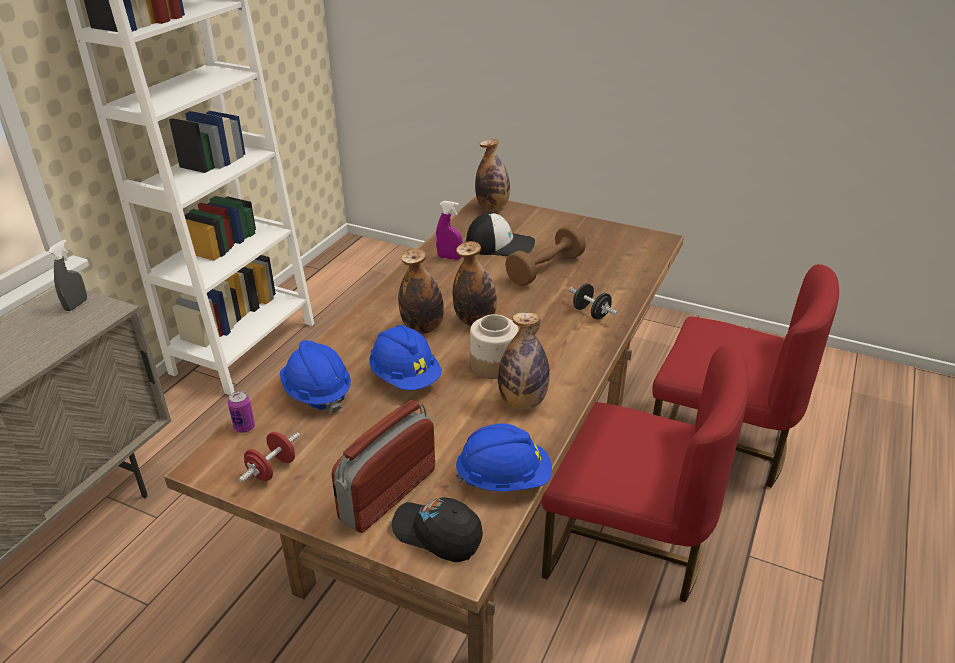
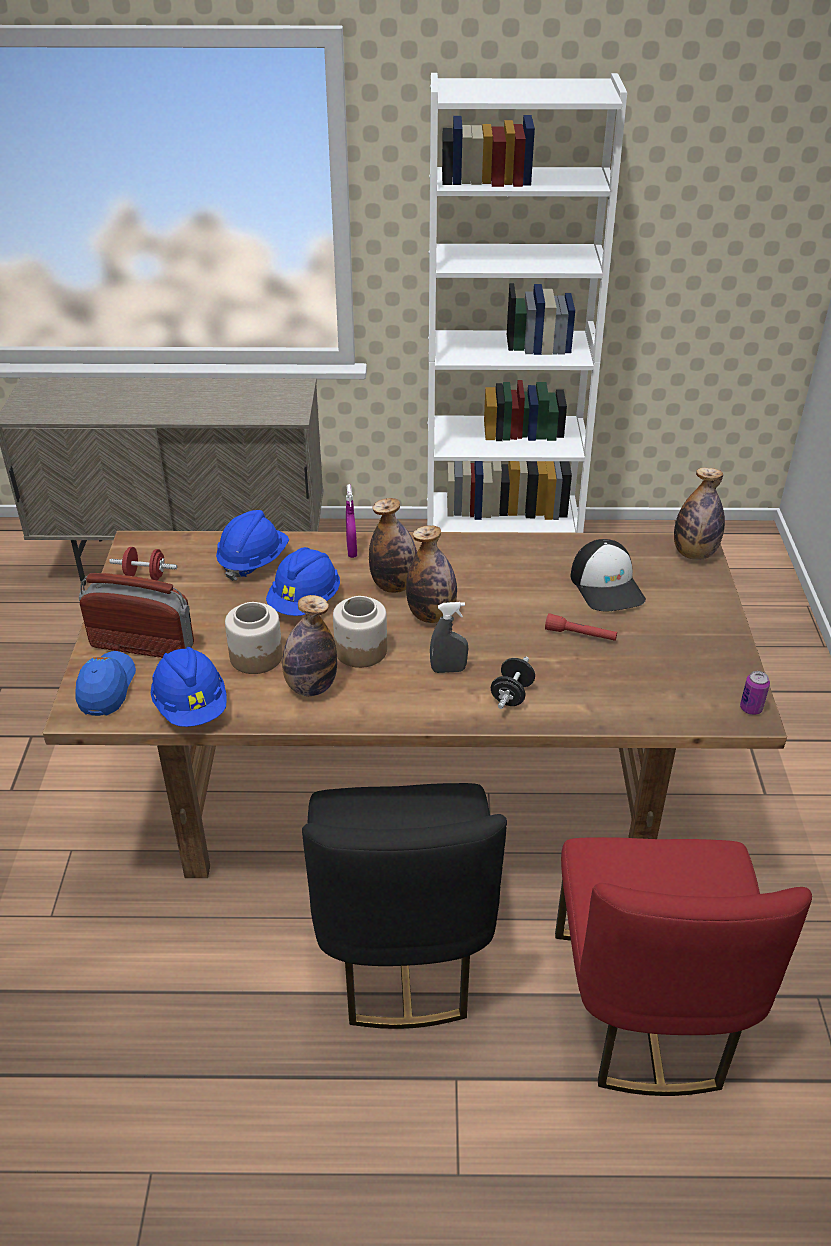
camera: 65 degrees right, 5 degrees up
(76, 305) = (288, 398): grey spray bottle -> grey spray bottle (448, 670)
(244, 427) = (188, 543): can -> can (751, 708)
(438, 535) = (106, 688): black cap -> blue cap
(449, 257) = (543, 559): purple spray bottle -> purple spray bottle (352, 551)
(461, 423) = (257, 657): none -> jar
(545, 269) = (580, 635): brown dumbbell -> red flashlight
(626, 547) = (402, 949): red chair -> black chair

